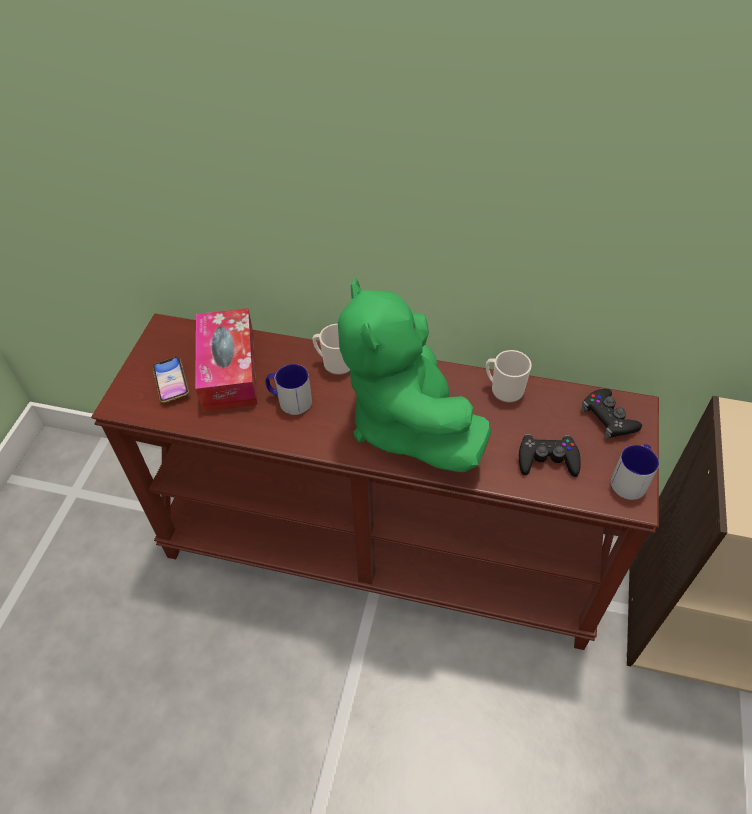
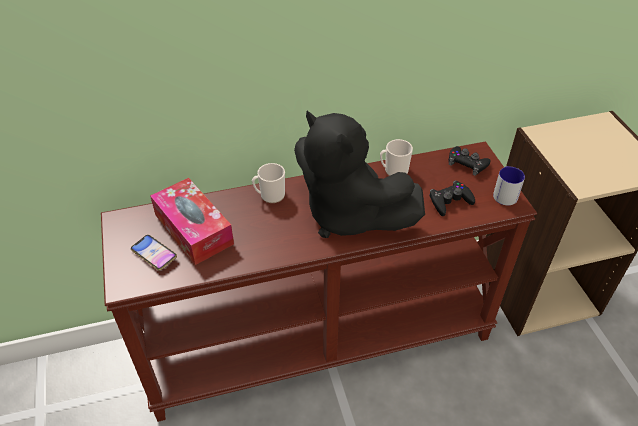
camera: 30 degrees left, 5 degrees down
(289, 400) = (255, 232): mug -> none
(407, 423) = (347, 214): green plush toy -> black plush toy

